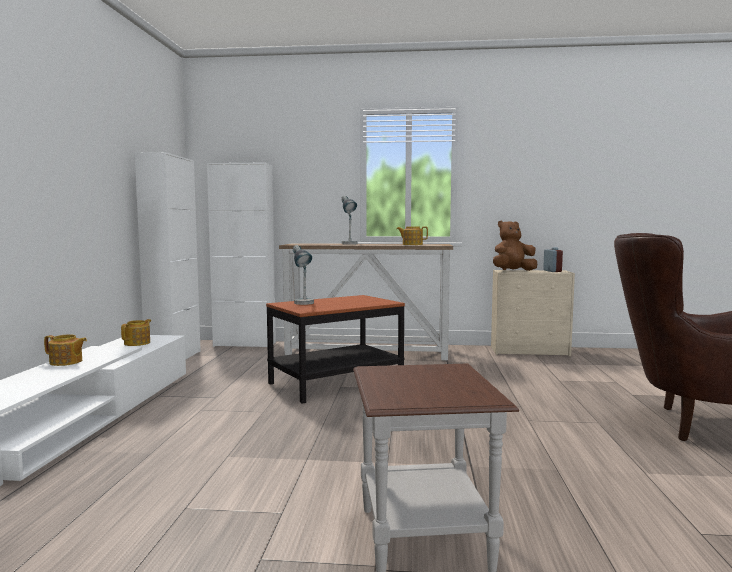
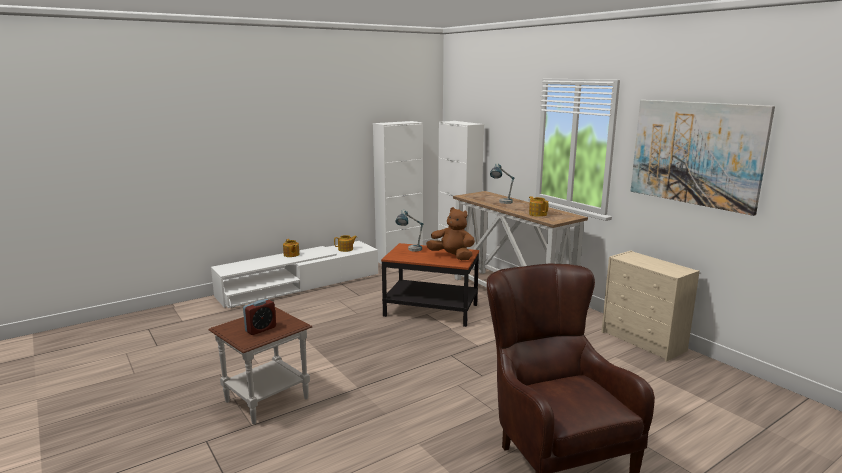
camera: 50 degrees right, 10 degrees up
(513, 271) = (635, 258): brown plush toy -> brown plush toy (452, 256)
(545, 168) = (695, 153): none -> picture
(552, 271) = (674, 268): alarm clock -> alarm clock (260, 329)

